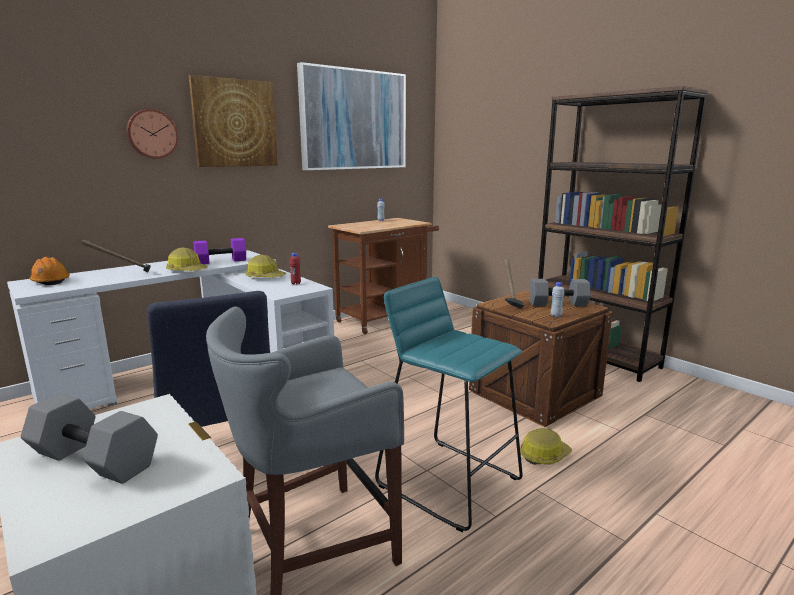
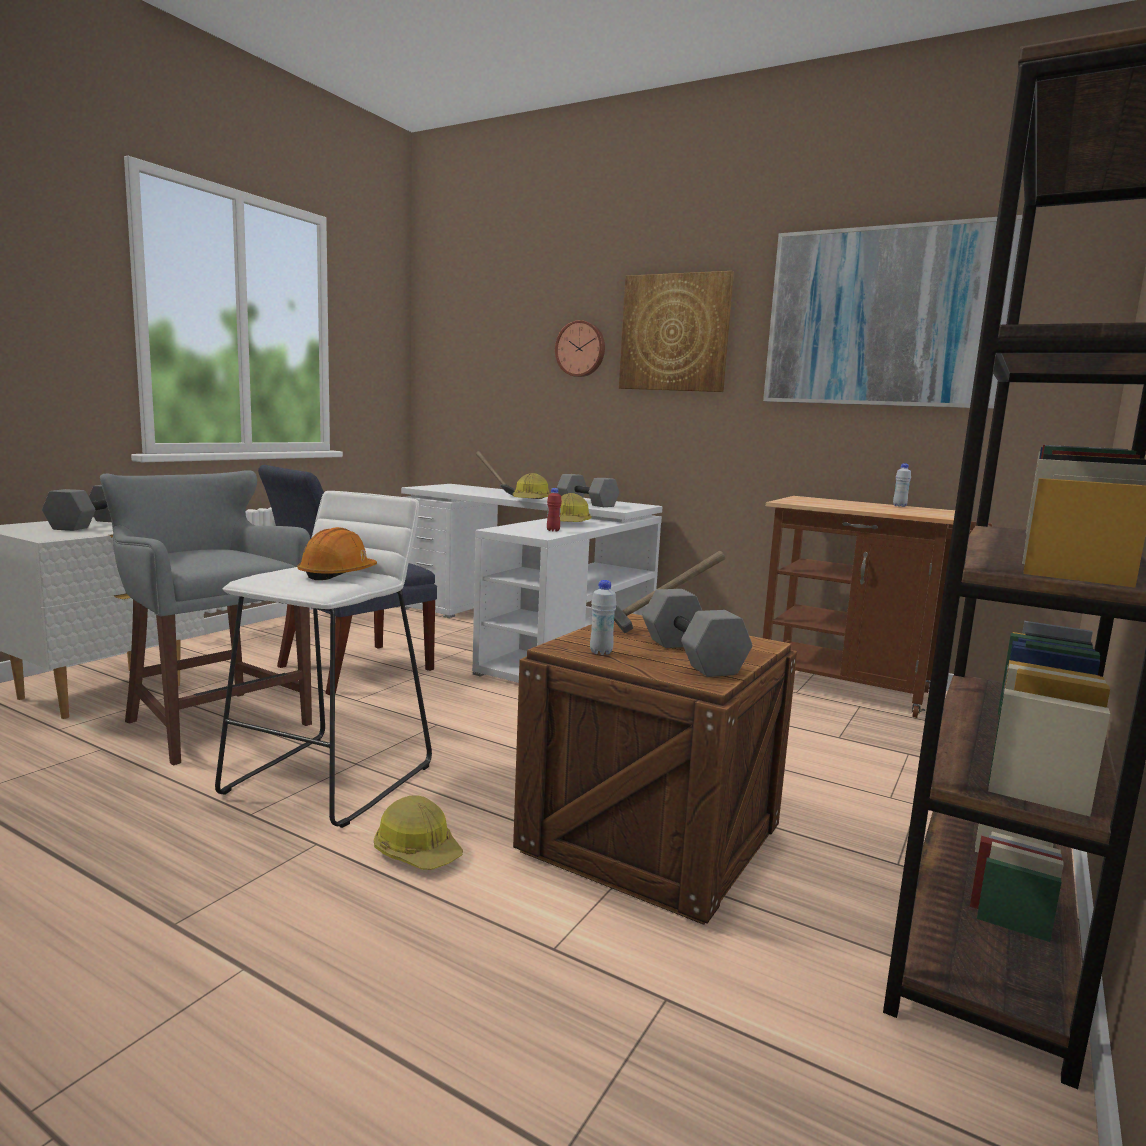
camera: 70 degrees right, 5 degrees down
(50, 281) = (457, 487): orange hard hat -> orange hard hat (337, 574)
(221, 261) = (588, 503): purple dumbbell -> grey dumbbell
(448, 481) = (331, 778): turquoise stool -> white stool

